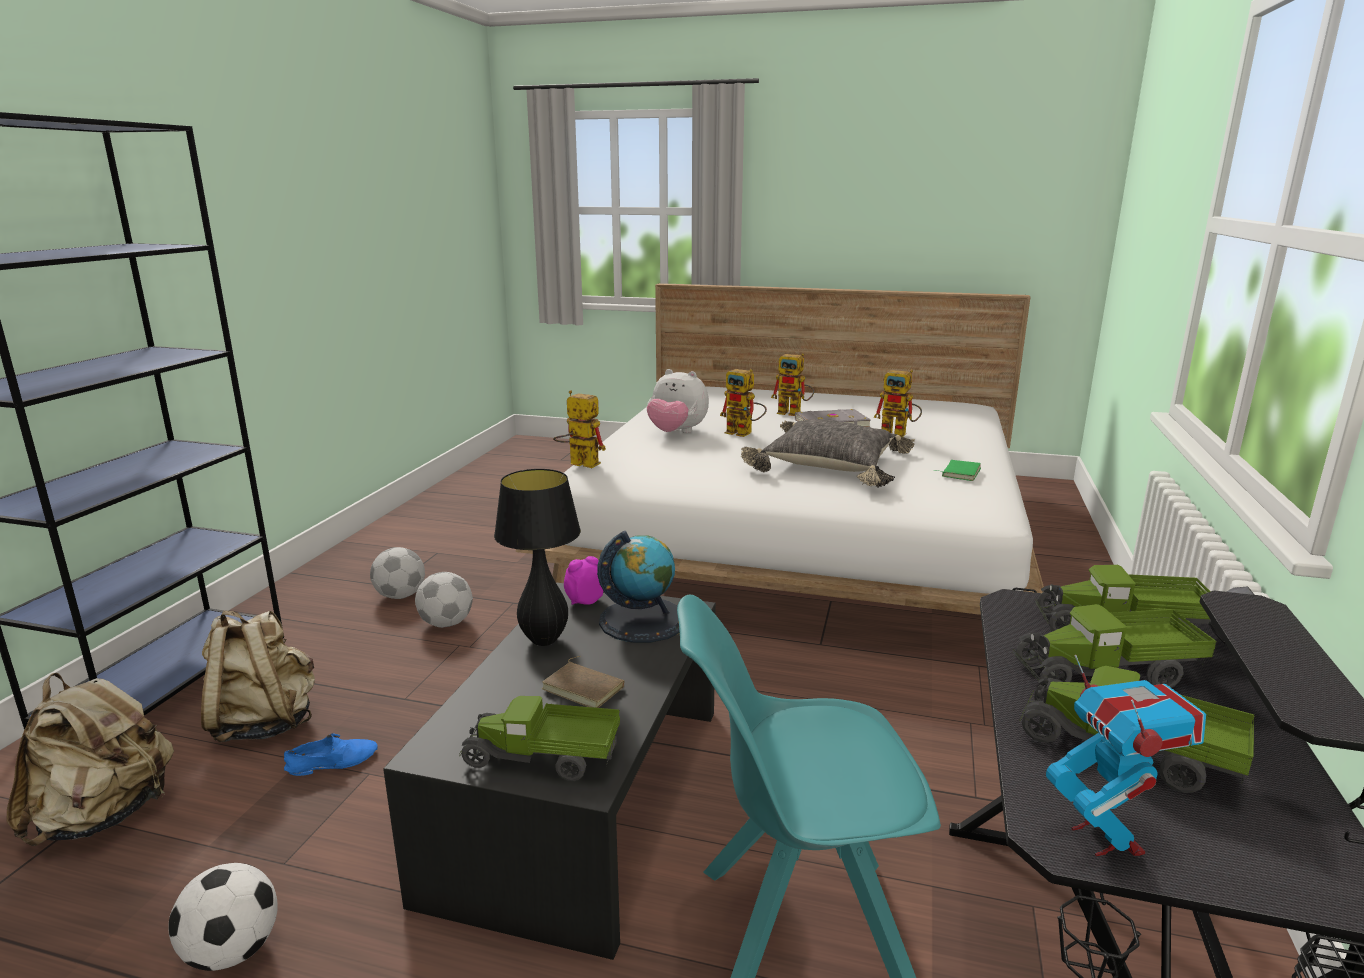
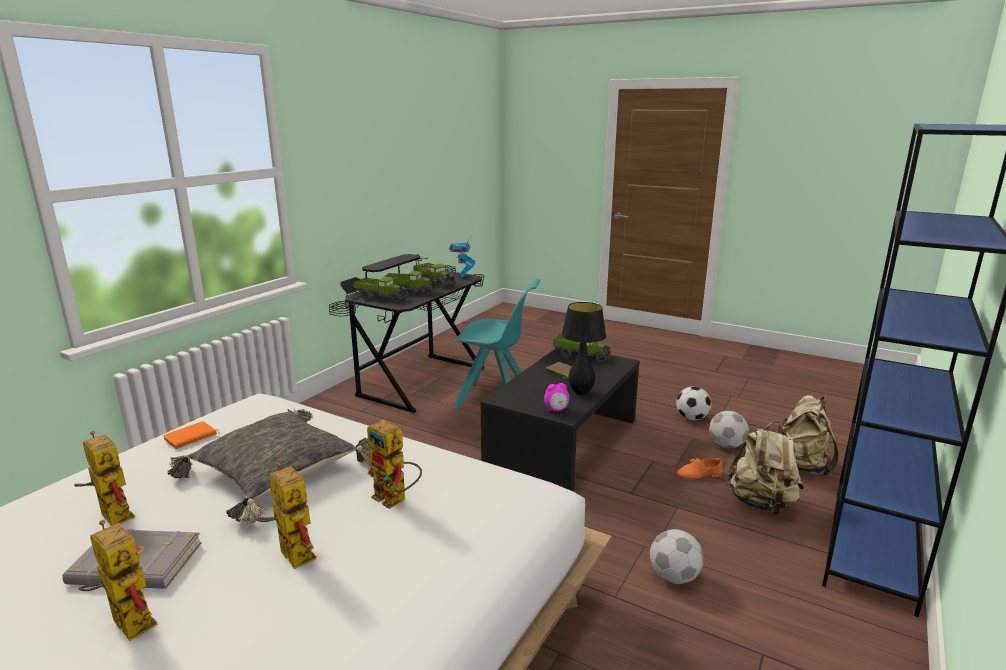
camera: 165 degrees left, 0 degrees up
(333, 761) = (699, 475): blue shoe -> orange shoe
(400, 595) = (742, 632): football -> football (726, 445)
(578, 464) = (541, 513): toy robot -> toy robot (396, 500)
(643, 620) = (526, 396): globe -> none
(676, 433) = (379, 575): plush toy -> none
(959, 472) = (191, 438): green book -> orange book

